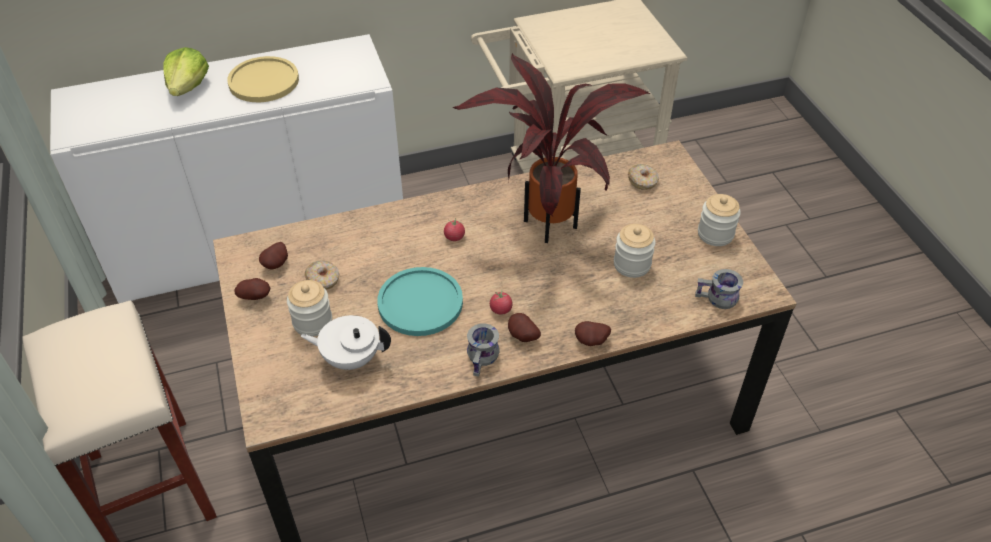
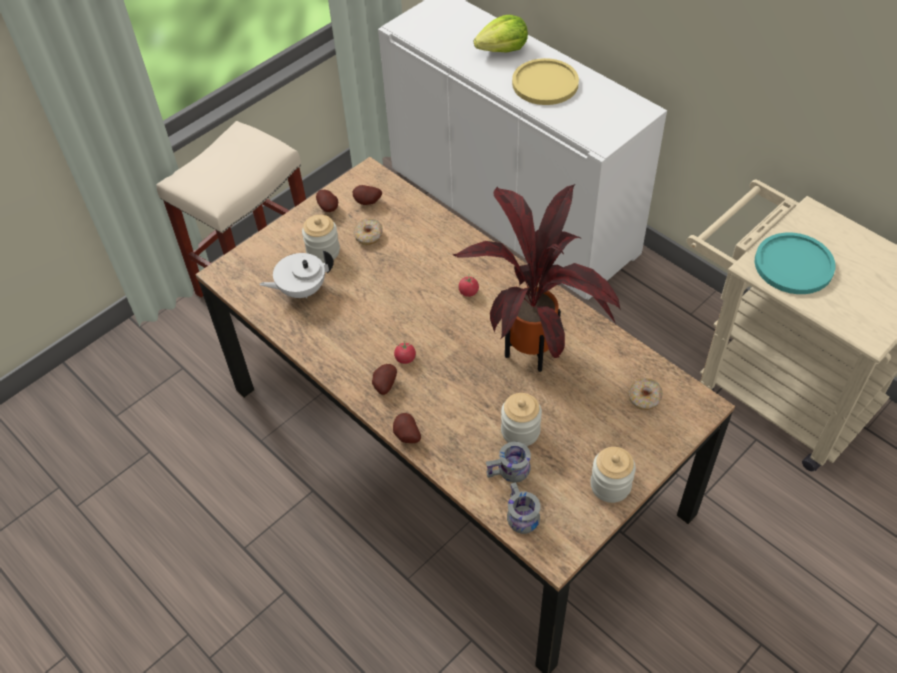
camera: 65 degrees right, 5 degrees up
(350, 358) = (301, 289): white teapot -> white teapot turned 90 degrees counterclockwise
(420, 303) = (381, 304): turquoise plate -> turquoise plate (793, 265)
(484, 358) = (346, 370): grey mug -> grey mug (510, 473)

